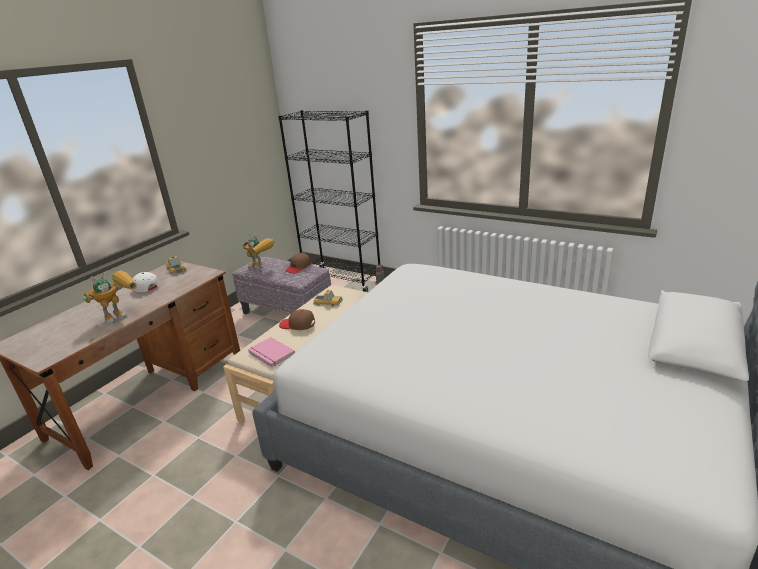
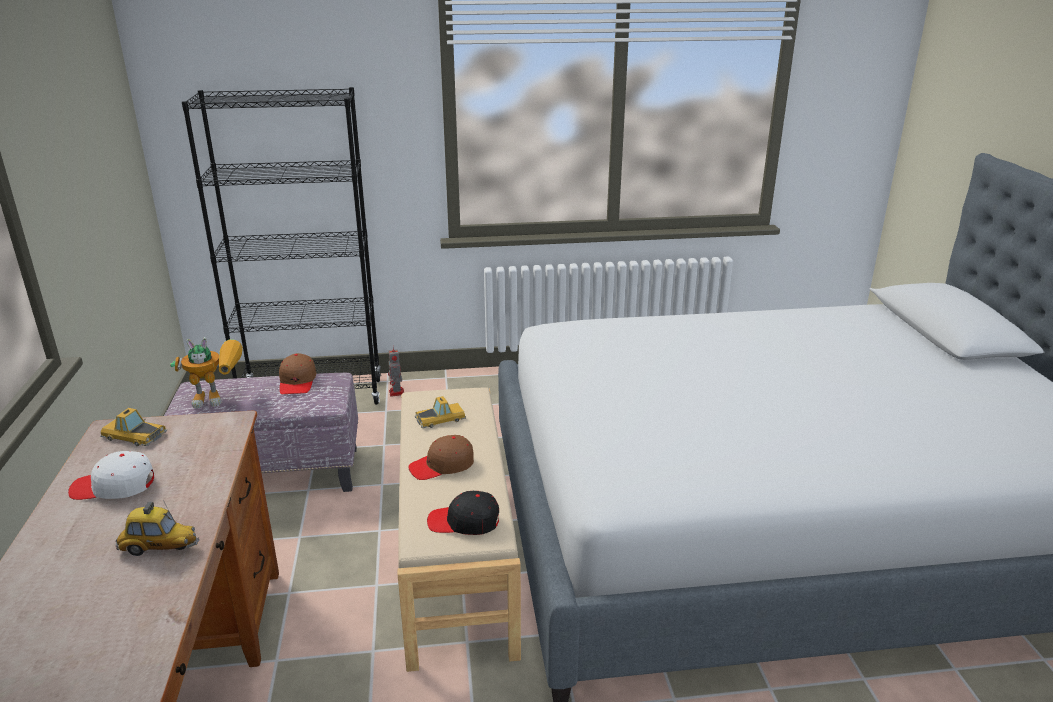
camera: 40 degrees left, 0 degrees up
(122, 314) = (159, 548): toy robot -> toy car
(270, 354) = (464, 522): pink book -> black cap

